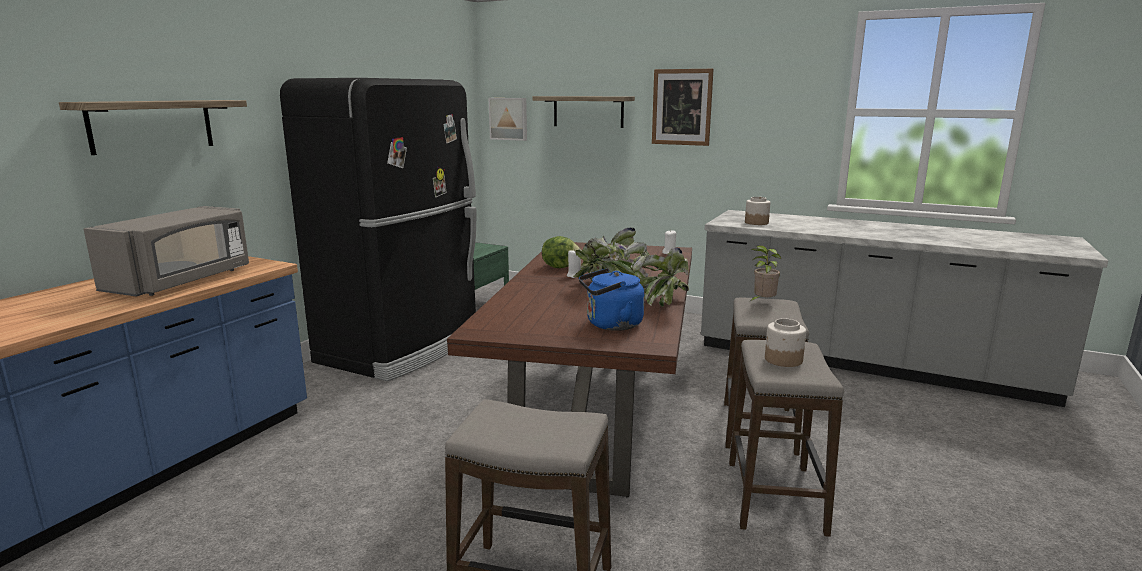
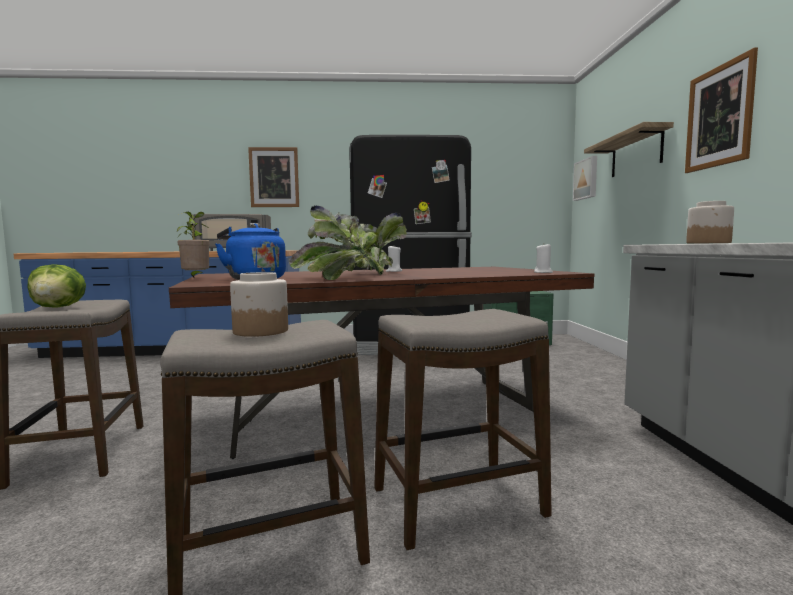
camera: 60 degrees right, 10 degrees down
(152, 125) = (274, 177): shelf -> picture
(560, 267) = (414, 269): lettuce -> lettuce (59, 307)
(762, 302) = (491, 313): potted plant -> potted plant (196, 279)

